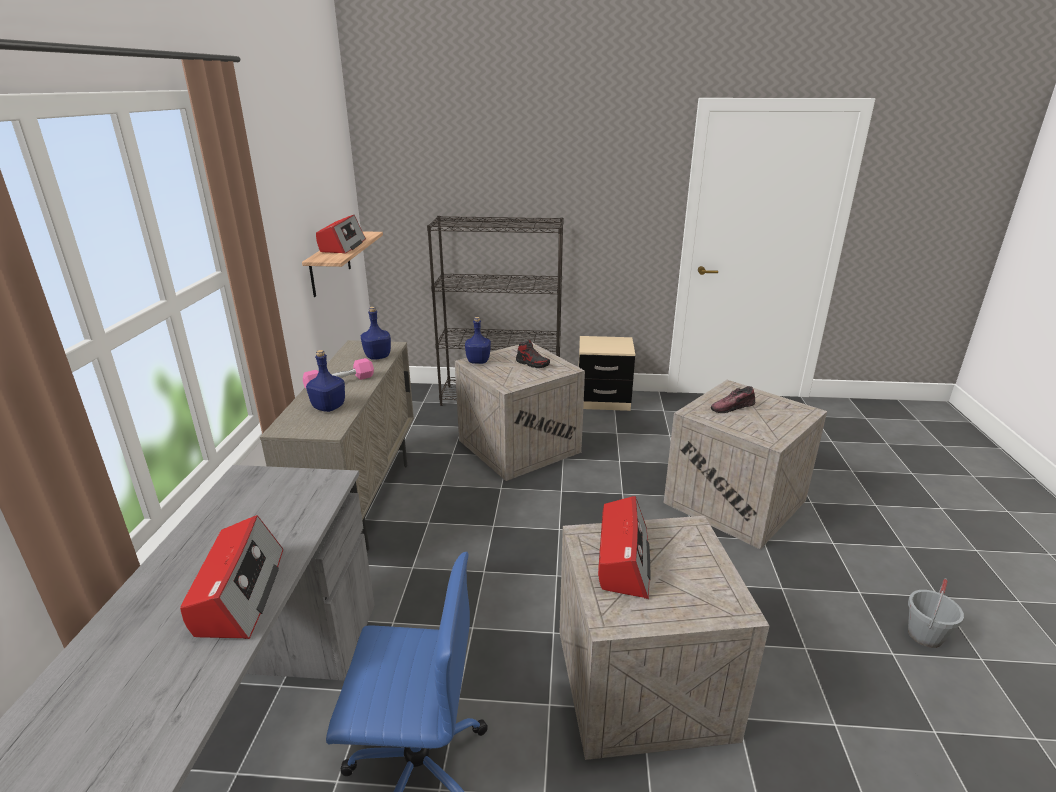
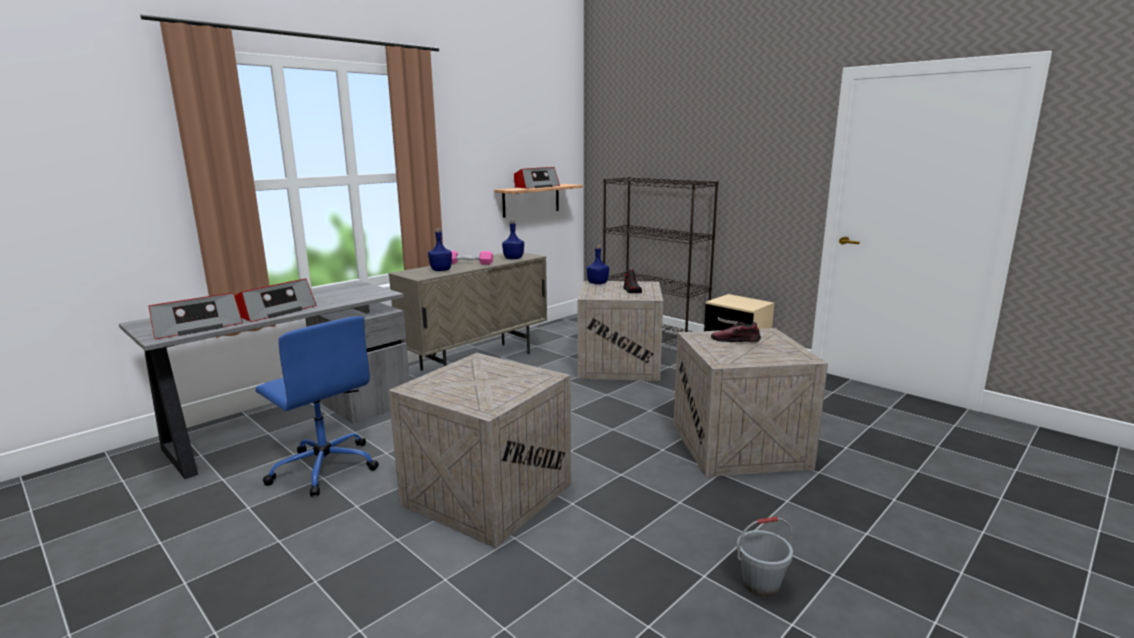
camera: 40 degrees right, 10 degrees down
(623, 559) = (475, 372): radio -> radio (196, 327)

